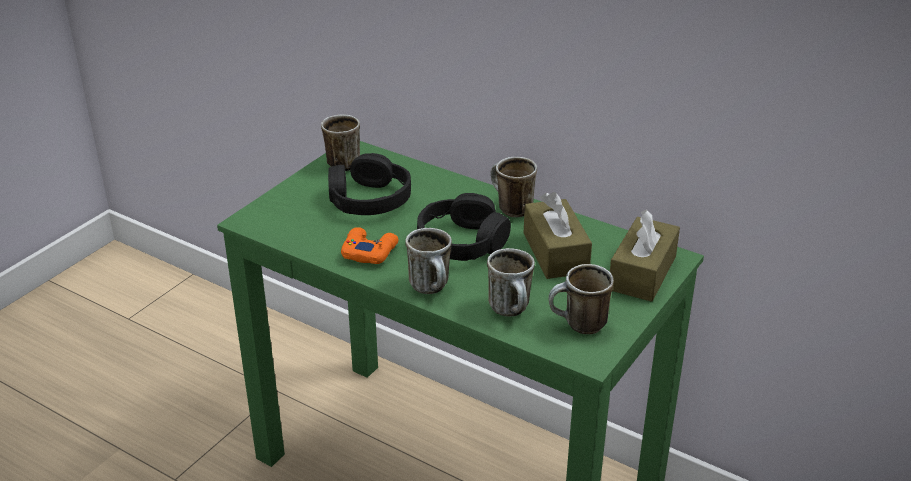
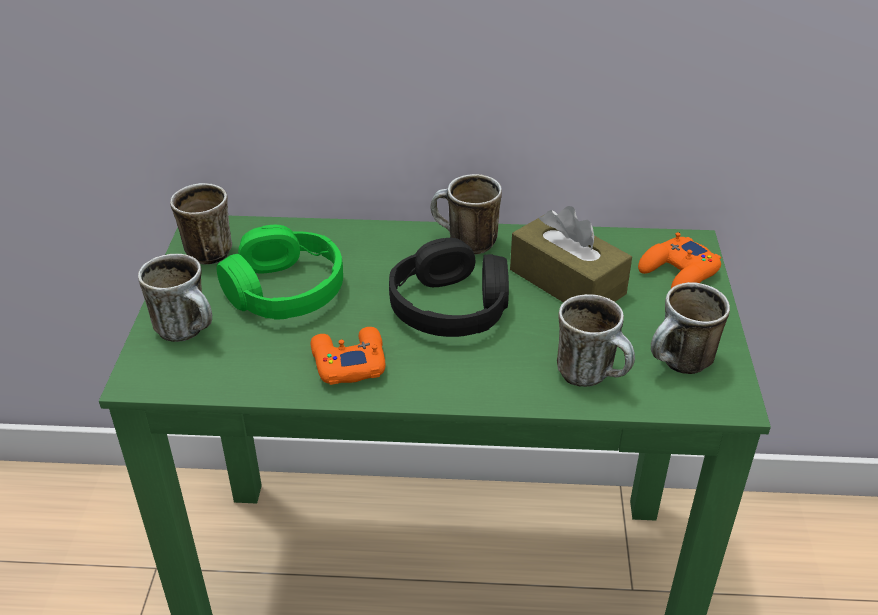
camera: 30 degrees left, 5 degrees up
(369, 199) = (284, 290): black headphones -> green headphones
(433, 289) = (474, 383): mug -> mug (189, 331)
(642, 273) = (678, 273): brown tissue box -> orange game controller

